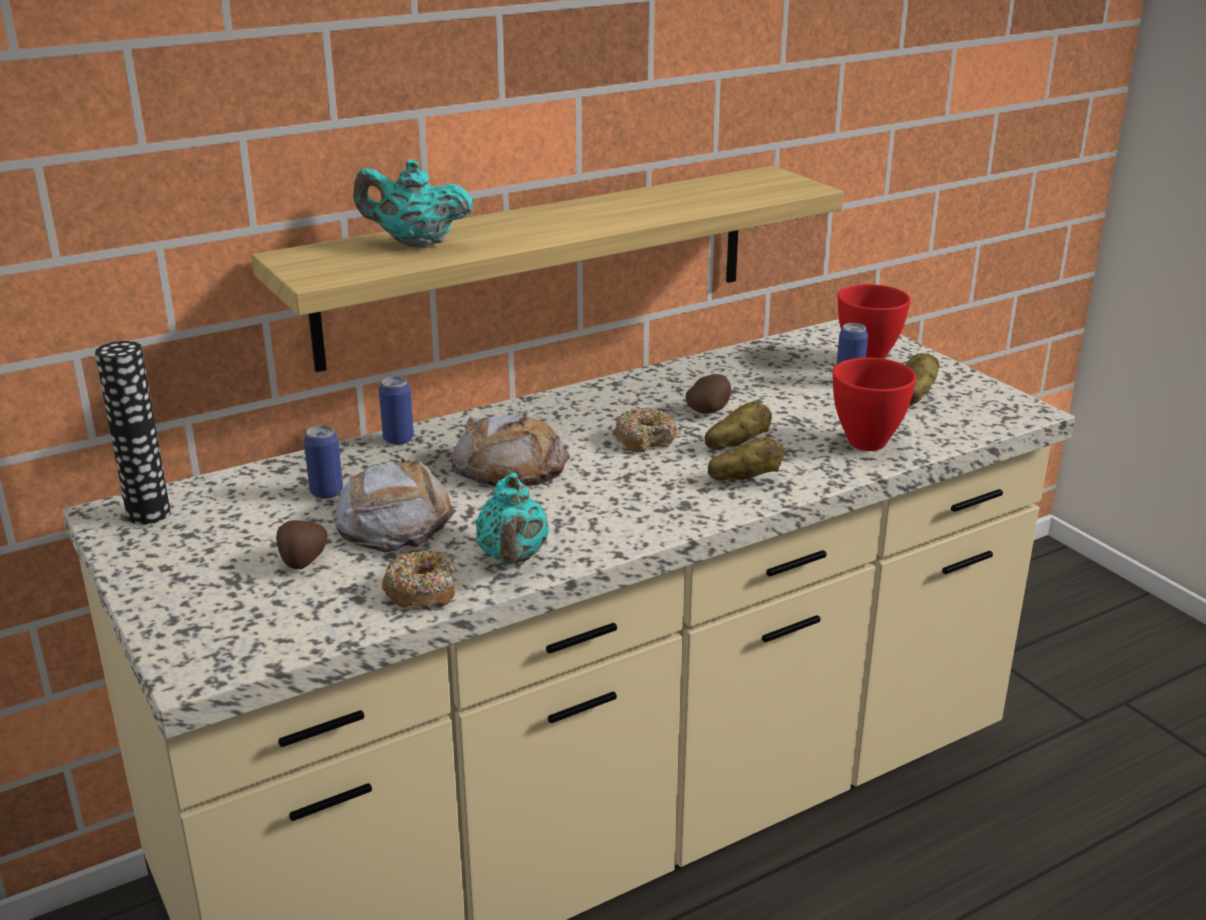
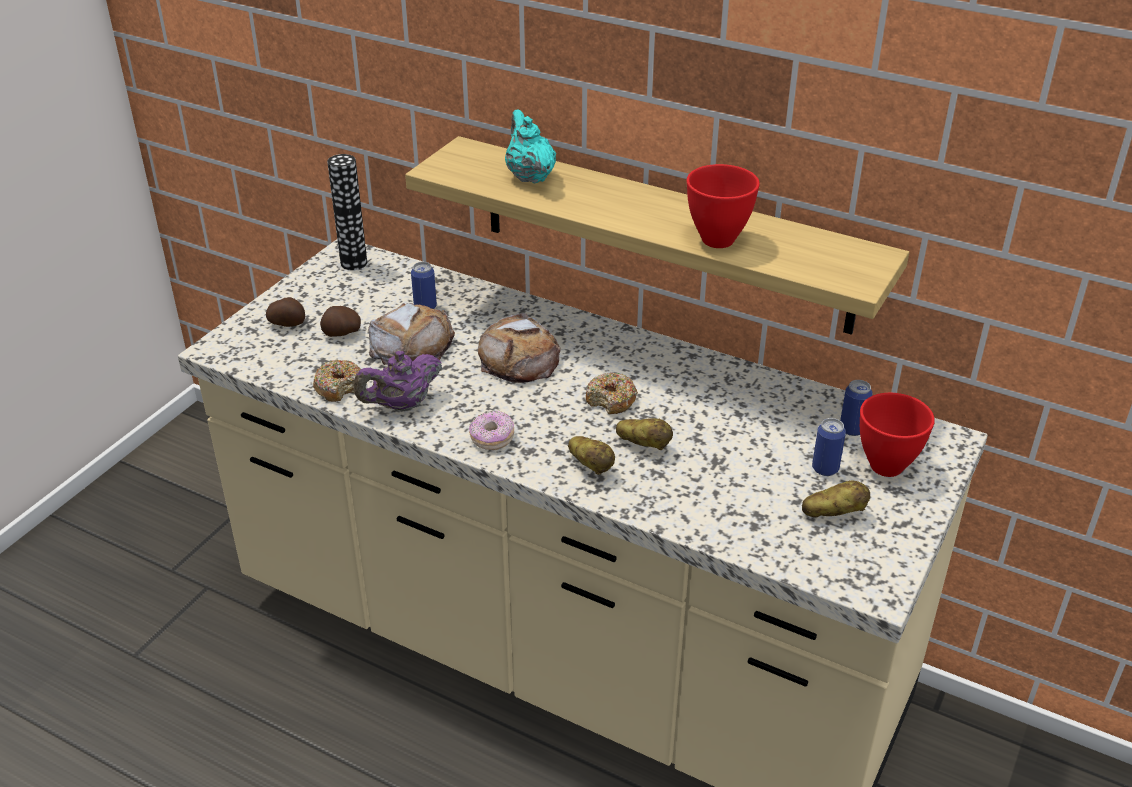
camera: 60 degrees right, 10 degrees up
(398, 439) = (515, 303): can -> can (852, 429)
(513, 558) = (401, 405): turquoise teapot -> purple teapot
(641, 519) = (492, 438): none -> donut
(709, 410) = (690, 414): potato -> potato (288, 324)
(869, 442) = (714, 511): red bowl -> red bowl (719, 240)

